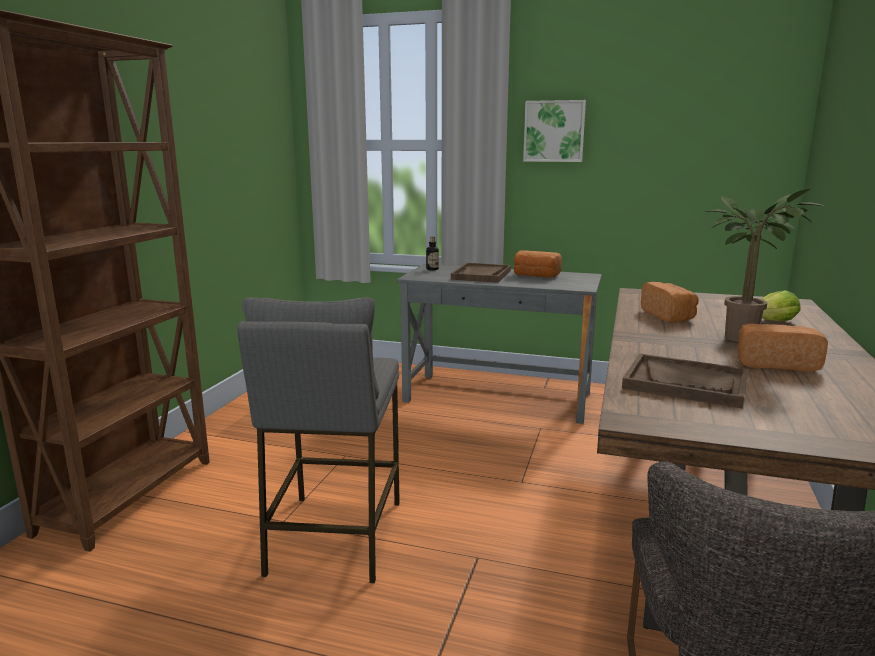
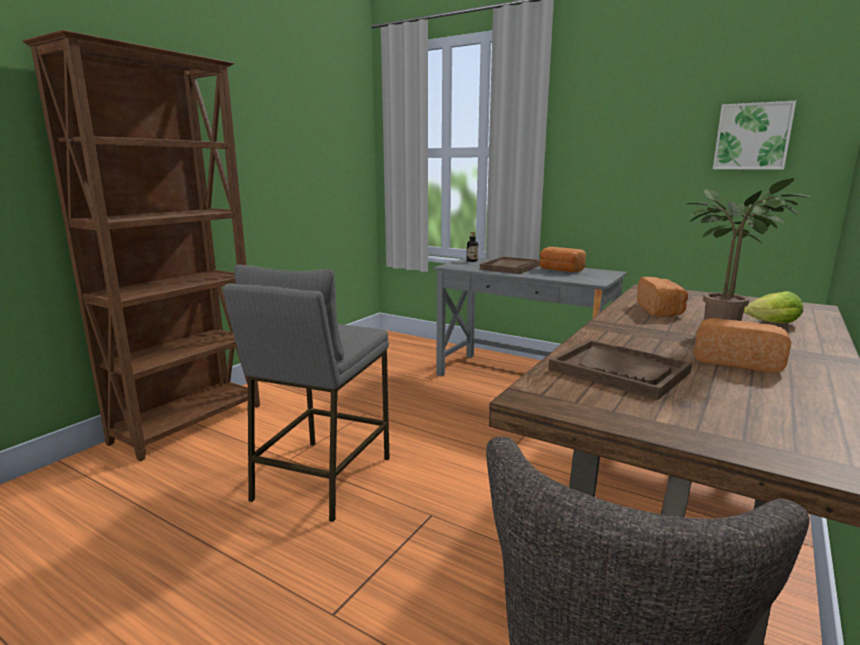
camera: 15 degrees right, 0 degrees up
(554, 131) = (591, 137): picture -> picture (752, 136)

